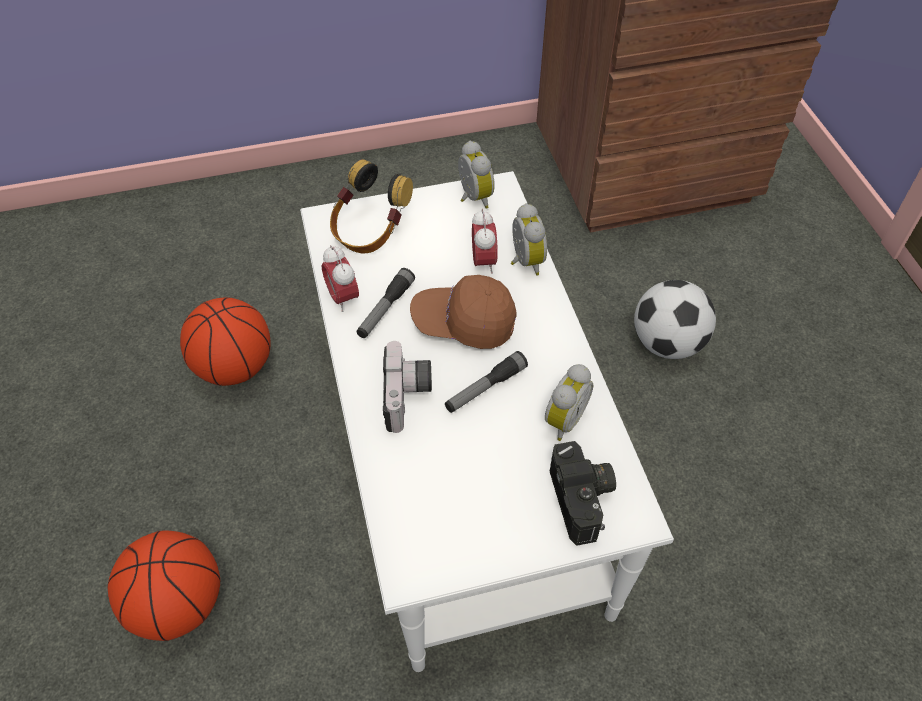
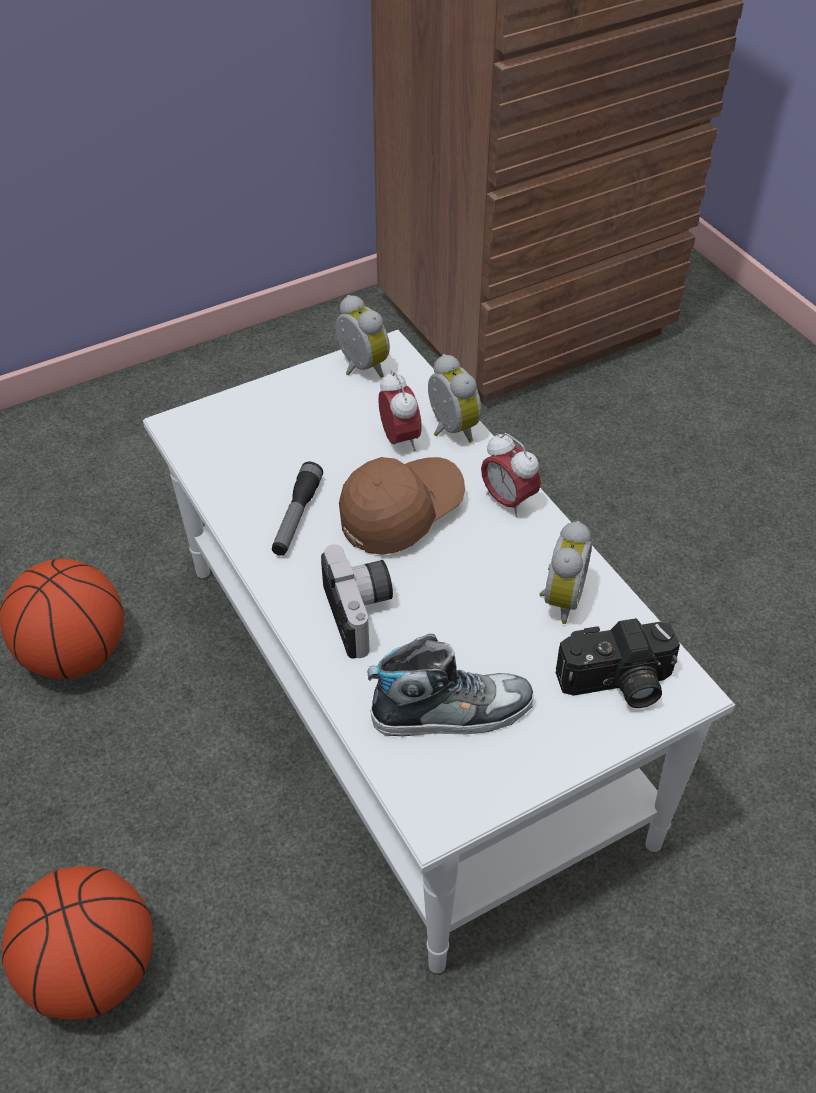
camera: 15 degrees left, 5 degrees down
(343, 298) = (237, 514): alarm clock -> alarm clock (508, 501)
(370, 231) = (244, 430): headphones -> none
(448, 491) = (451, 711): none -> shoe
(464, 323) = (401, 514): brown cap -> brown cap turned 150 degrees clockwise
(485, 388) = (454, 583): flashlight -> none
(584, 500) = (617, 684): camera -> camera turned 105 degrees clockwise
(667, 343) = (616, 514): football -> none

